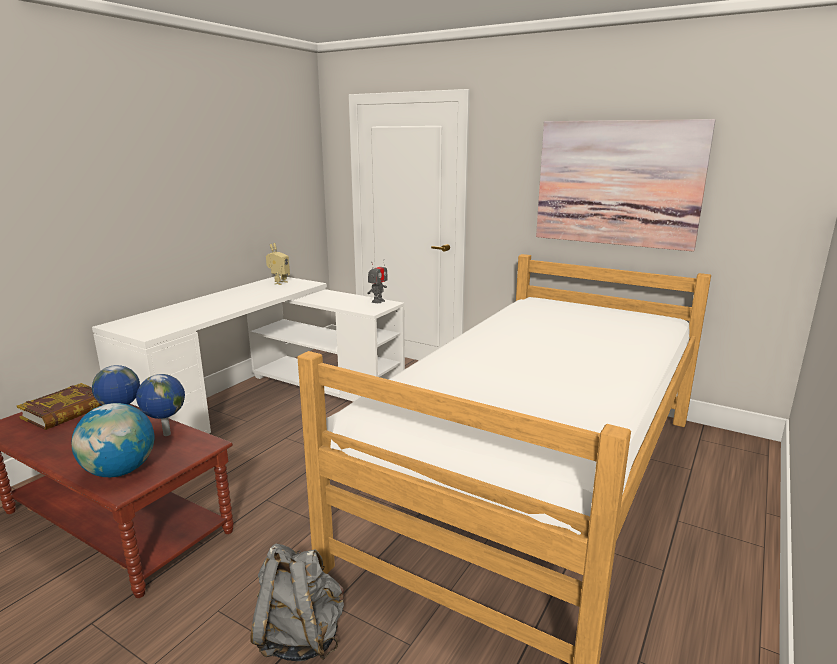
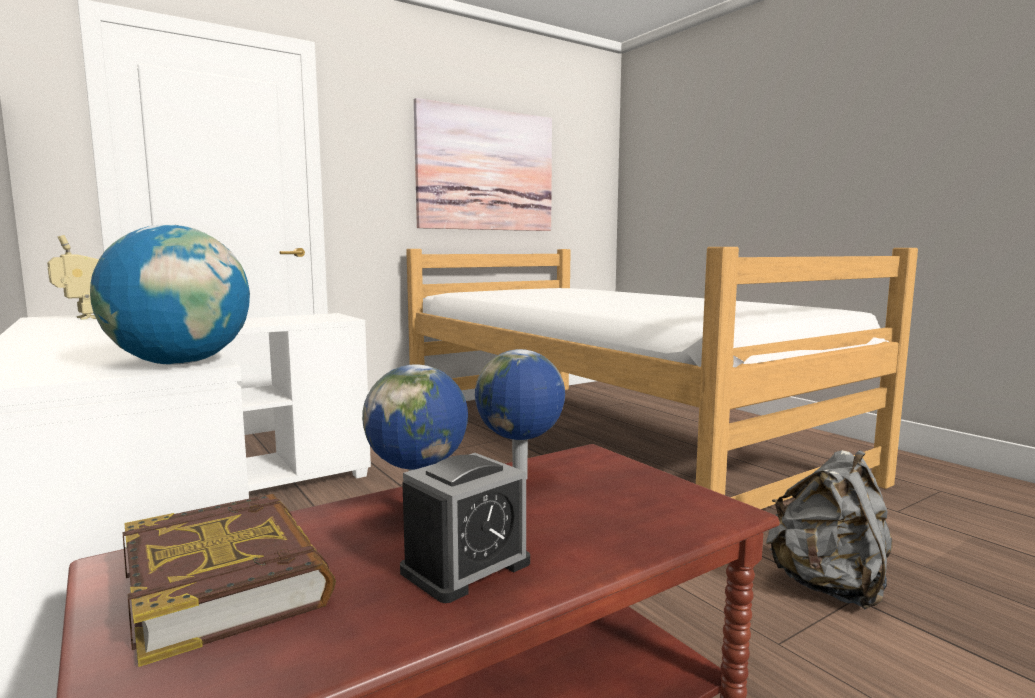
camera: 65 degrees left, 10 degrees down
(69, 444) = (466, 567): none -> alarm clock
(120, 471) = (648, 512): globe -> globe (180, 363)
(378, 301) = (307, 316): toy robot -> none

